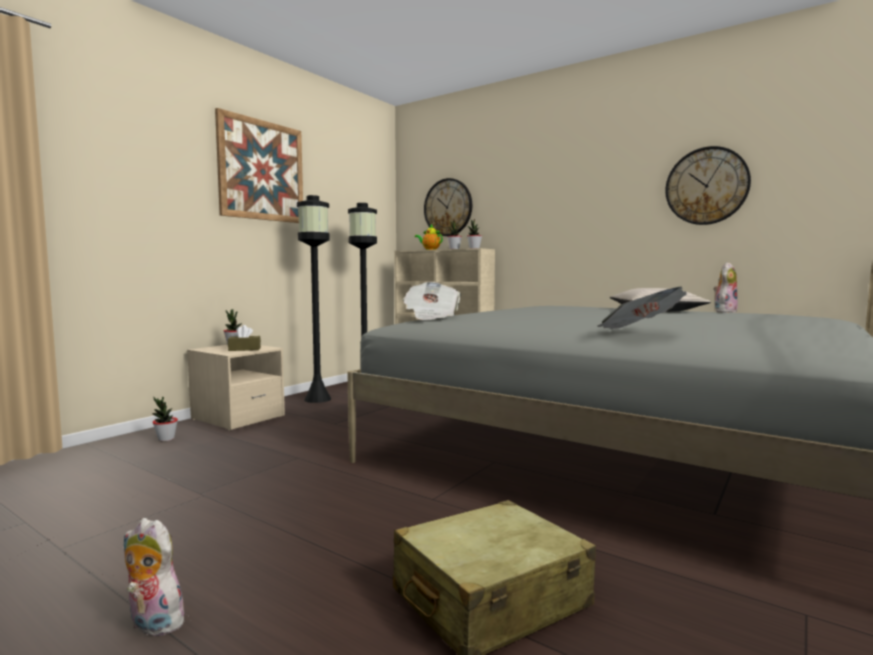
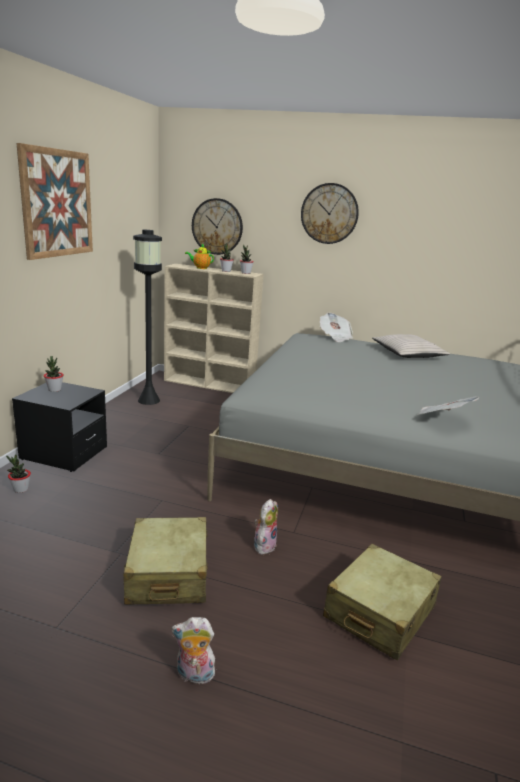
camera: 20 degrees left, 15 degrees up
(235, 518) = (168, 573): none -> beige suitcase
(238, 418) = (64, 453): beige nightstand -> black nightstand
(244, 349) = (72, 395): brown tissue box -> none
(317, 399) = (117, 420): black floor lamp -> none
(431, 317) = (269, 383): newspaper -> newspaper (335, 337)
(706, 186) = (447, 249): wall clock -> wall clock (329, 213)
(724, 311) = (451, 354): plush toy -> plush toy (264, 545)

